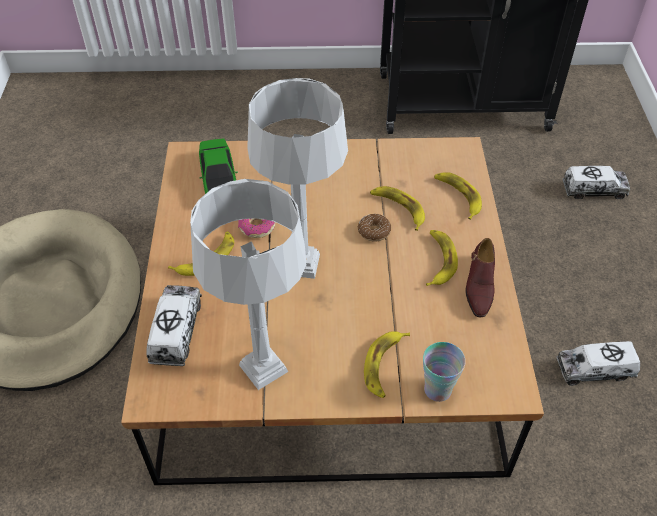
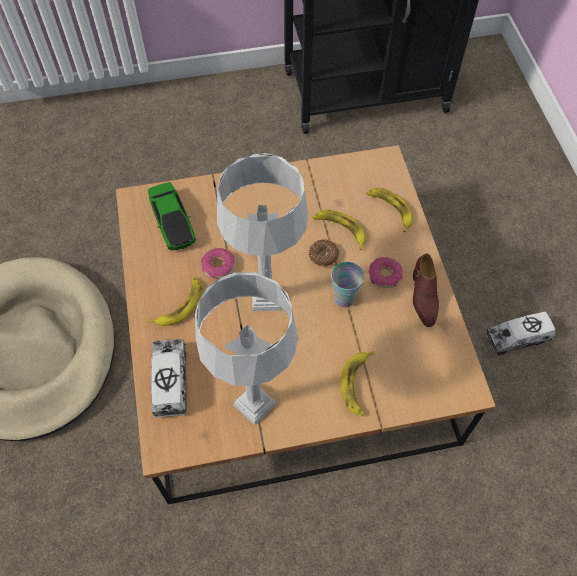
camera: 10 degrees left, 10 degrees up
(437, 390) = (406, 399): cup -> cup (344, 298)
(438, 260) = (384, 276): banana -> donut
(593, 190) = (493, 166): toy truck -> none

